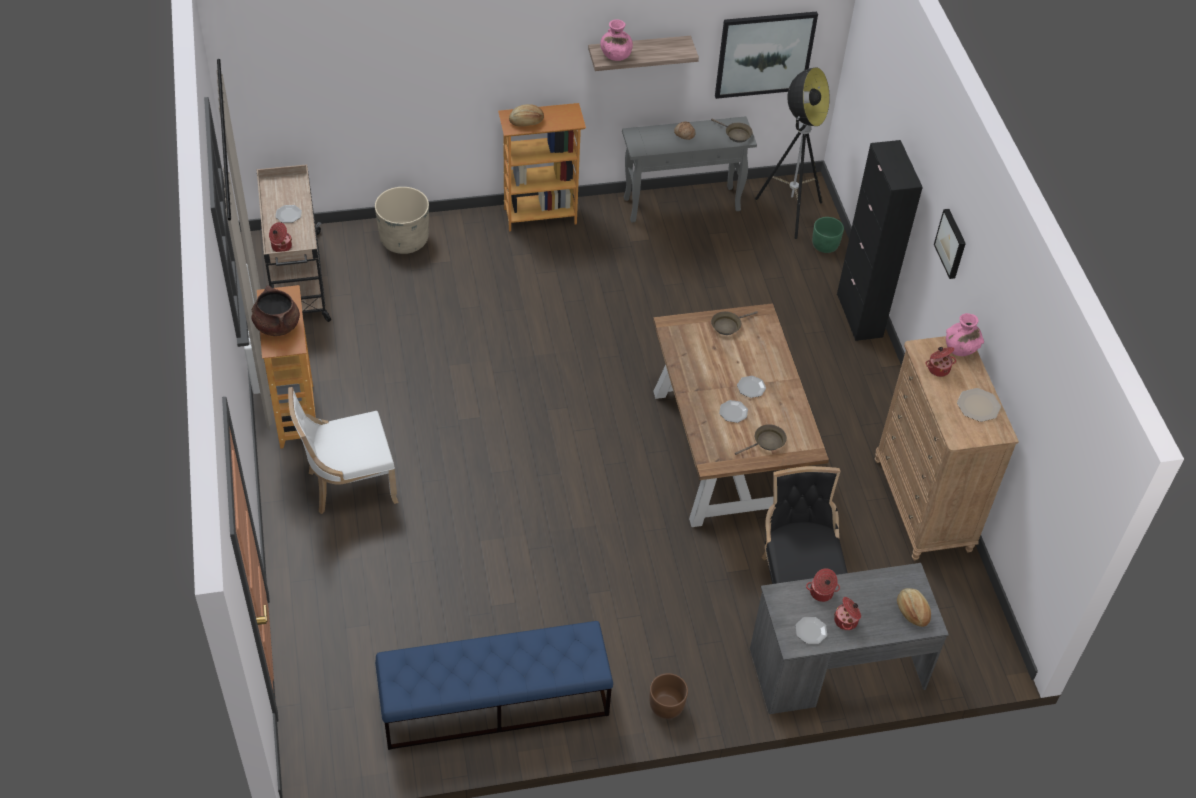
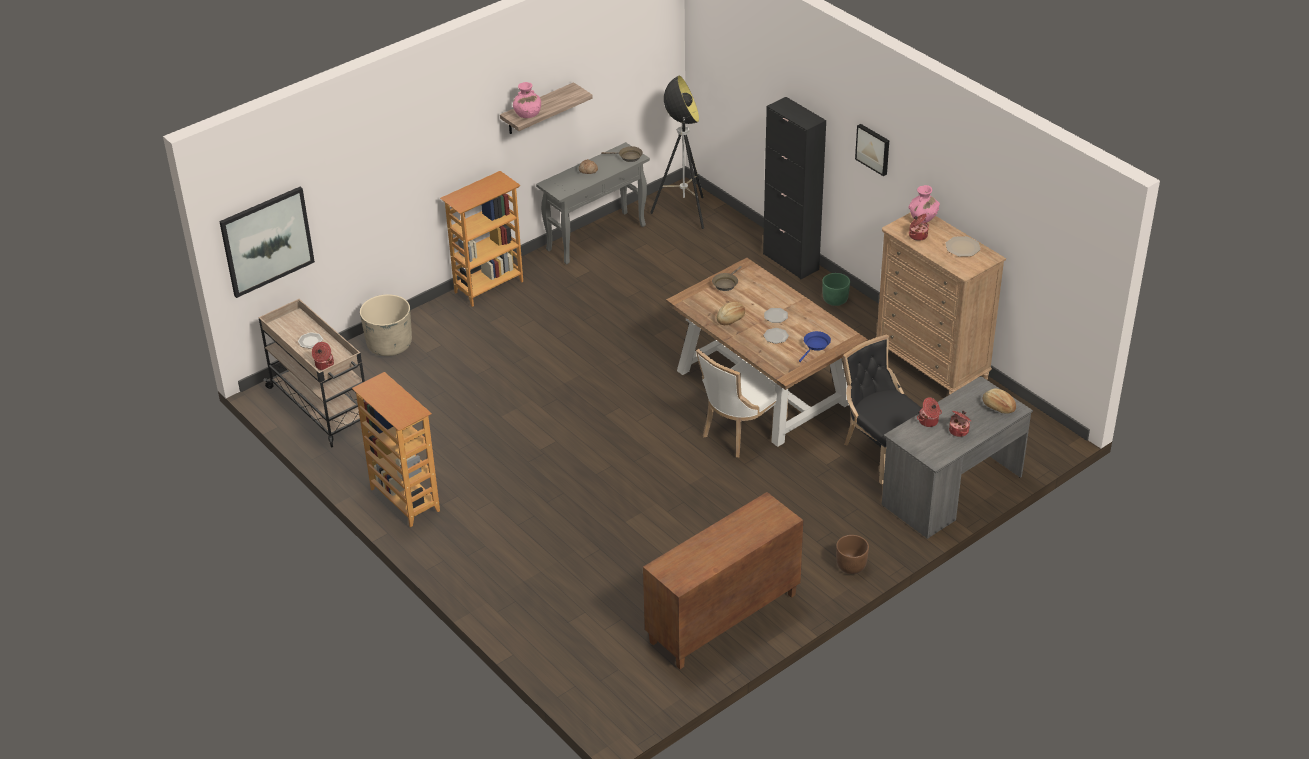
camera: 25 degrees left, 10 degrees down
(276, 325) = (391, 404): brown cooking pot -> none
(348, 485) = (488, 528): white chair -> white chair (739, 432)
(493, 702) = (723, 619): blue bench -> brown cabinet
(526, 121) = (469, 197): bread -> bread (731, 318)
(764, 54) = (629, 82): picture -> picture (267, 241)
(767, 442) = (815, 346): brown frying pan -> blue frying pan
(811, 631) = (940, 447): plate -> none
(825, 245) = (728, 225): green planter -> green planter (835, 300)

